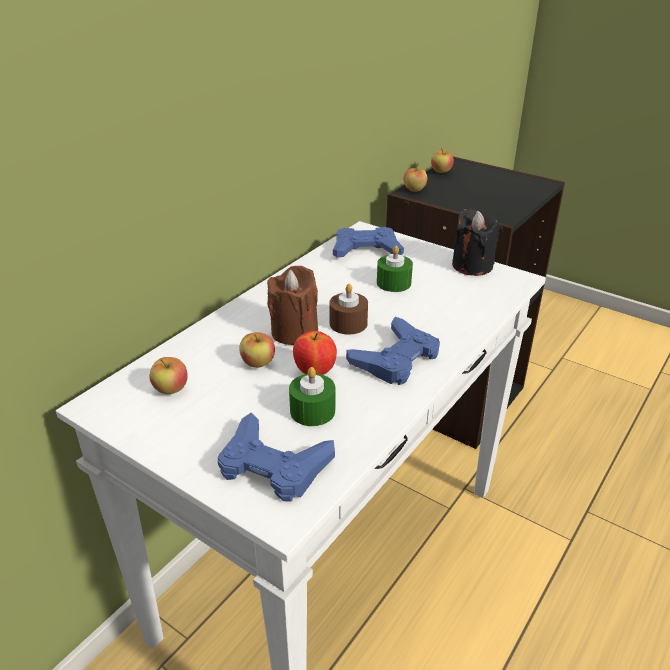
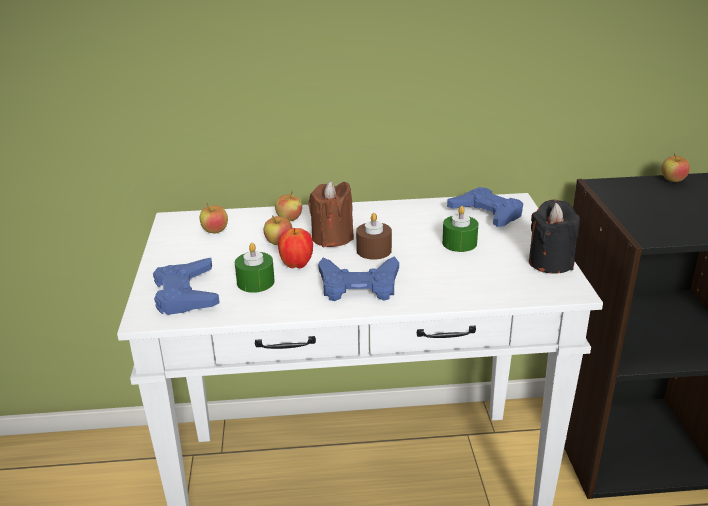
camera: 50 degrees right, 5 degrees down
(414, 190) = (609, 184): apple -> apple (289, 219)

